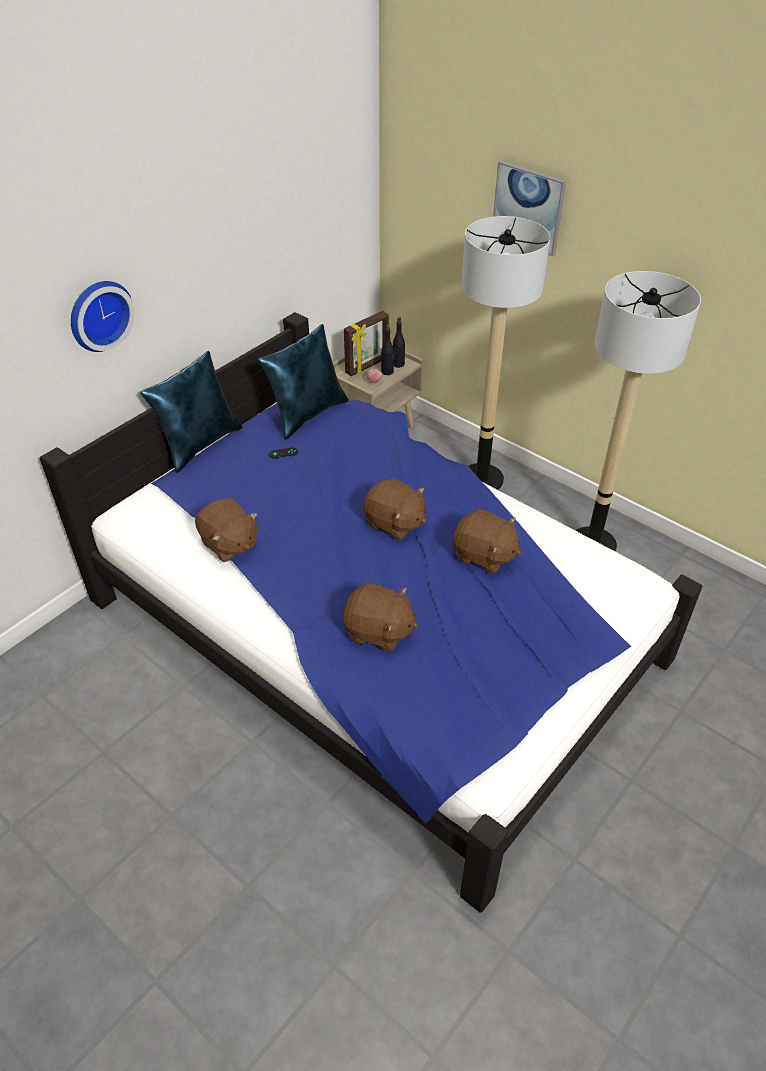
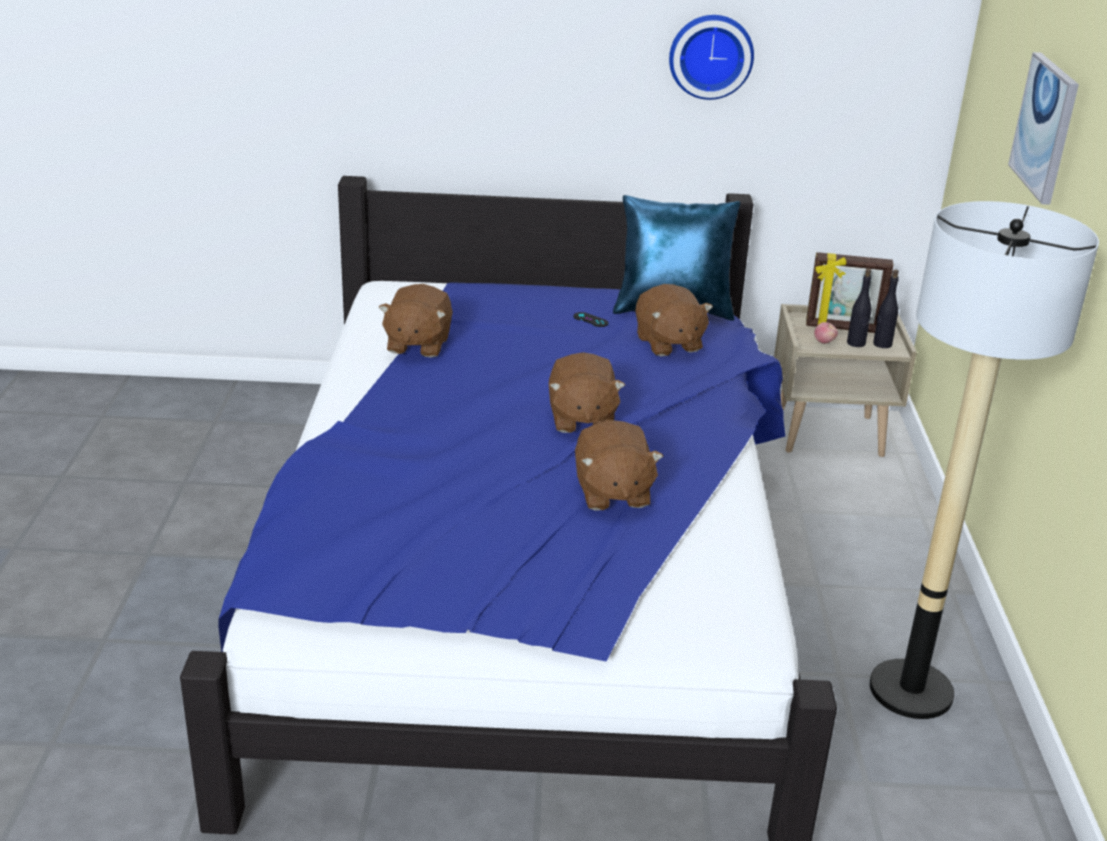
camera: 50 degrees right, 15 degrees down
(98, 314) = (465, 57): wall clock -> wall clock (710, 55)
(200, 444) = (537, 278): blue pillow -> none
(378, 631) = (400, 469): brown plush toy -> brown plush toy (668, 344)
(482, 479) = (880, 545): floor lamp -> none

